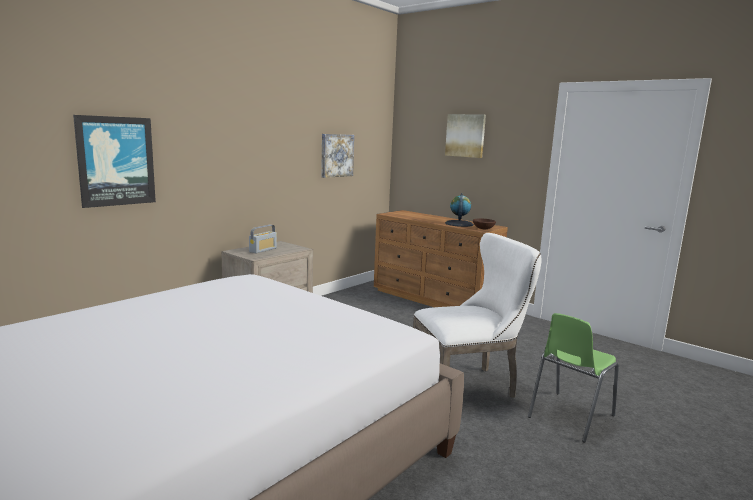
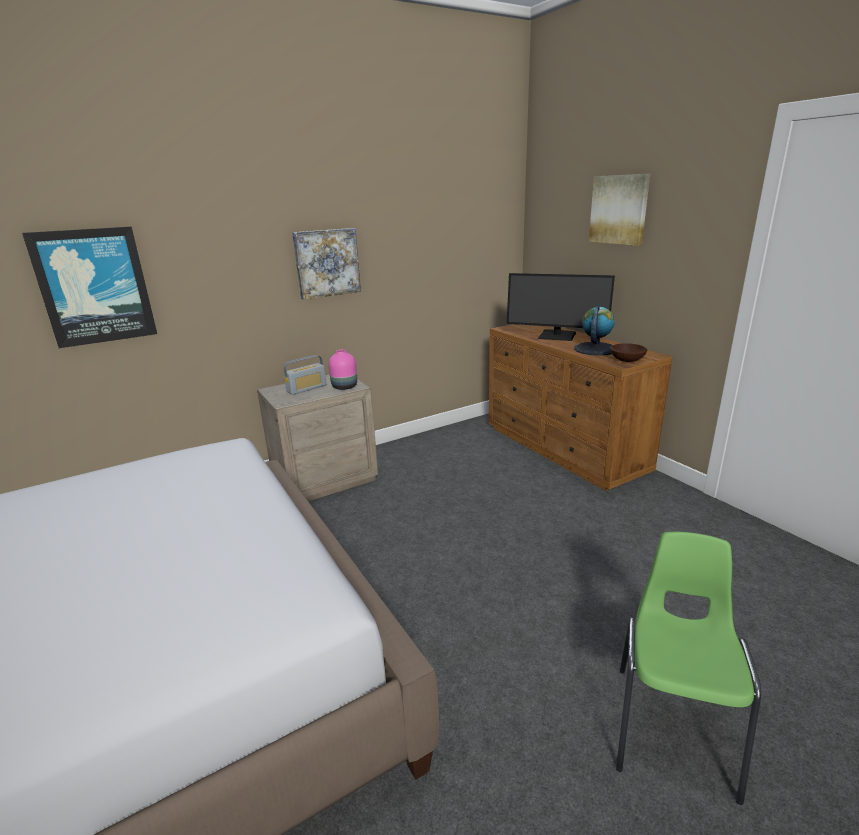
camera: 20 degrees right, 10 degrees up
(292, 249) = (344, 387): none -> pink vase
(336, 155) = (430, 250): picture -> picture (327, 263)
(427, 217) = (556, 336): none -> monitor
(469, 385) = (532, 624): white chair -> none
(569, 416) = (672, 727): green chair -> green chair turned 135 degrees clockwise

